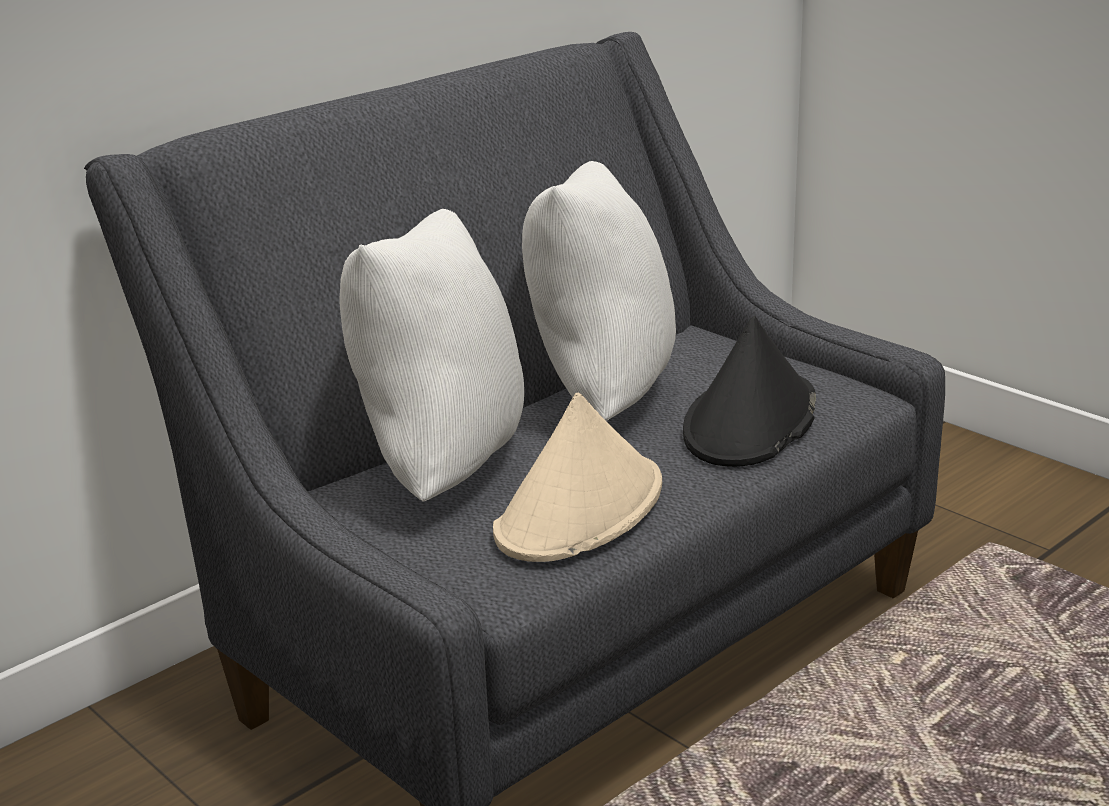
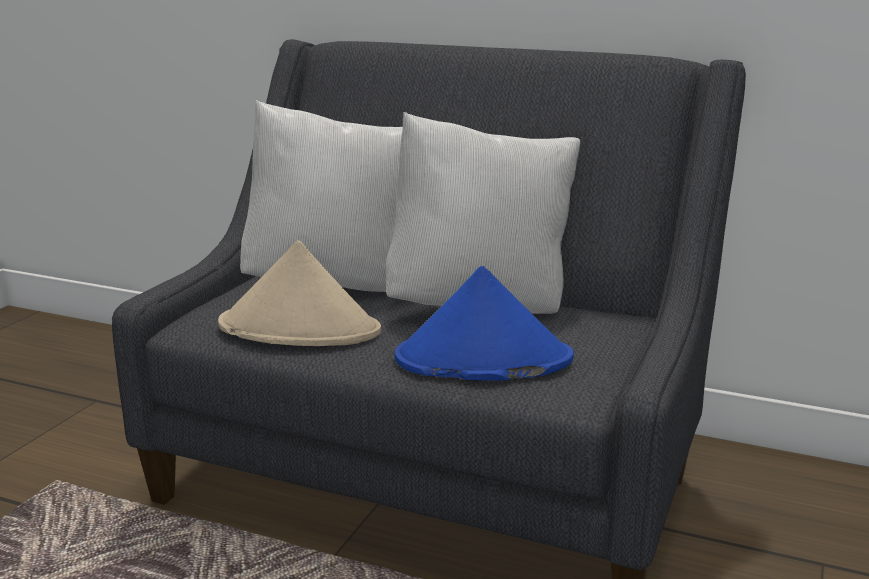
camera: 65 degrees right, 5 degrees down
(750, 422) = (482, 359): black hat -> blue hat

